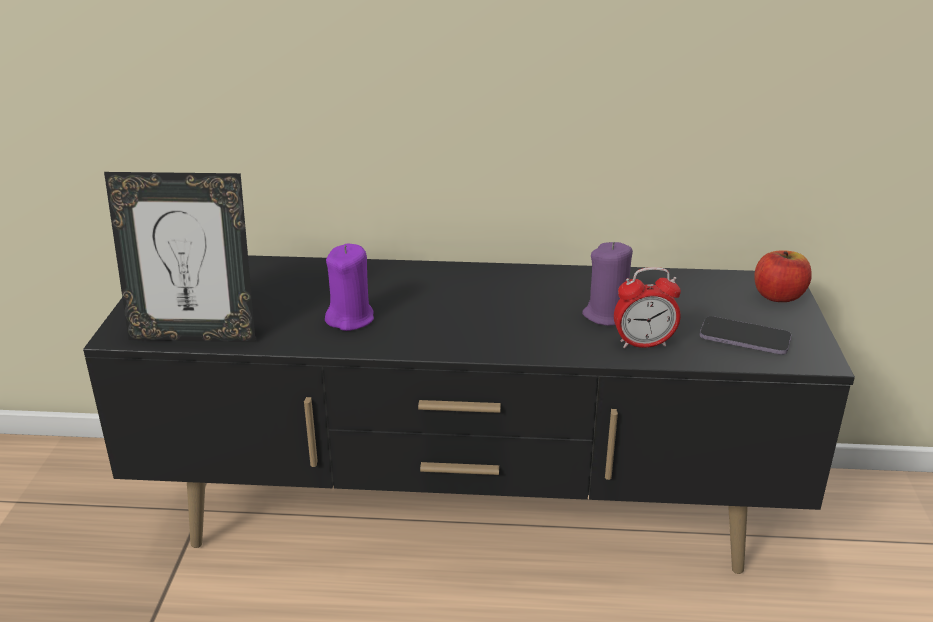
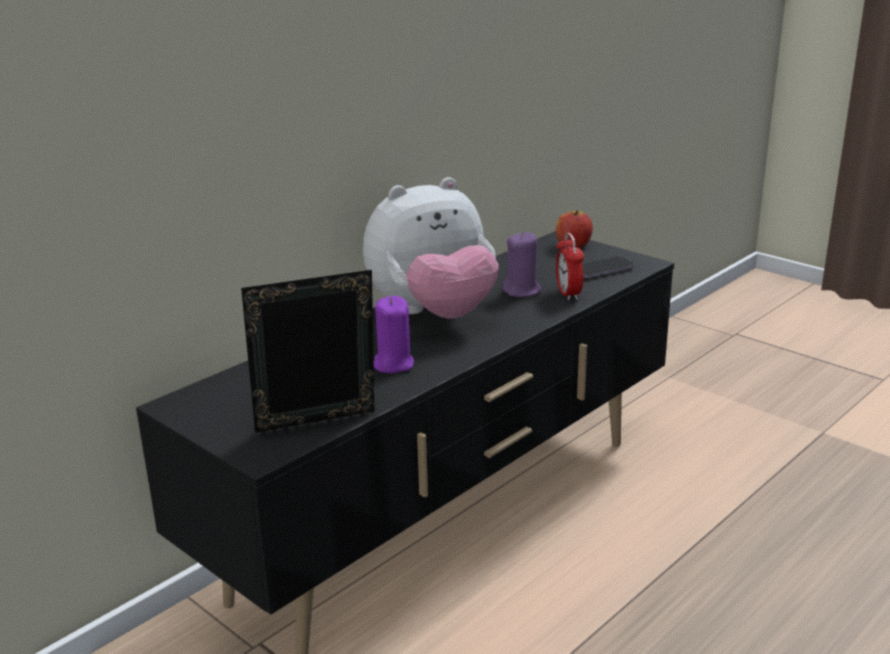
camera: 50 degrees left, 5 degrees down
(195, 335) = (317, 426): picture frame -> picture frame turned 150 degrees counterclockwise
(482, 294) = (433, 314): none -> plush toy
(643, 344) = (568, 294): alarm clock -> alarm clock turned 135 degrees clockwise

